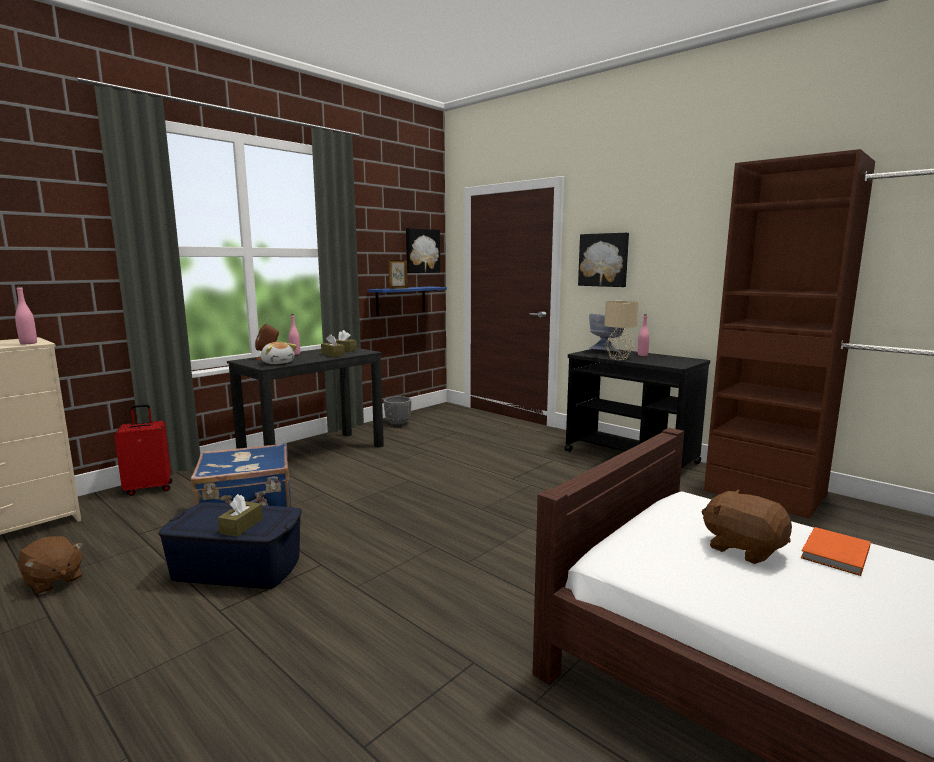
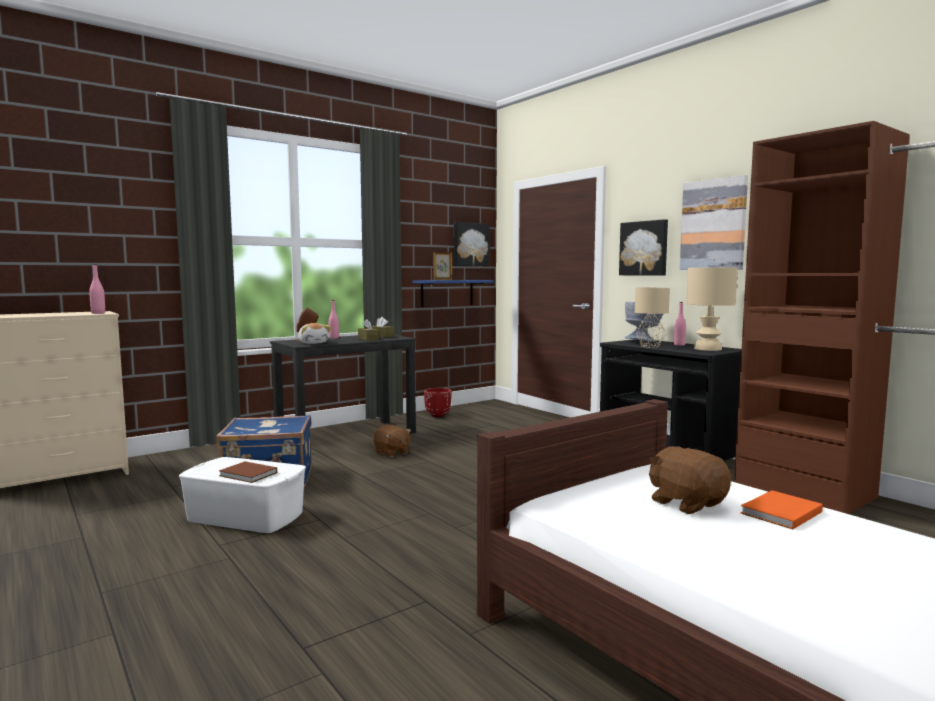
camera: 10 degrees right, 5 degrees down
(53, 581) = (93, 514): brown plush toy -> brown plush toy (392, 453)
(149, 488) = (192, 454): red suitcase -> none
(237, 568) = (245, 517): blue storage box -> white storage box
(241, 526) = (248, 475): brown tissue box -> brown book
(398, 424) = (438, 415): grey planter -> red planter
(673, 360) = (708, 349): none -> beige table lamp
(675, 240) = (713, 225): none -> picture

